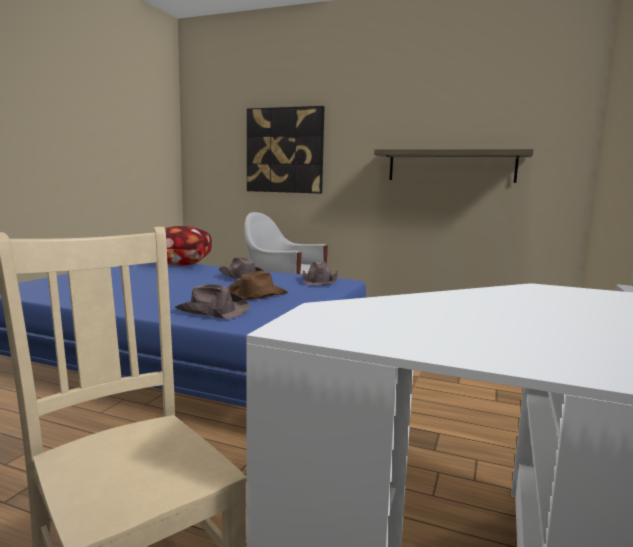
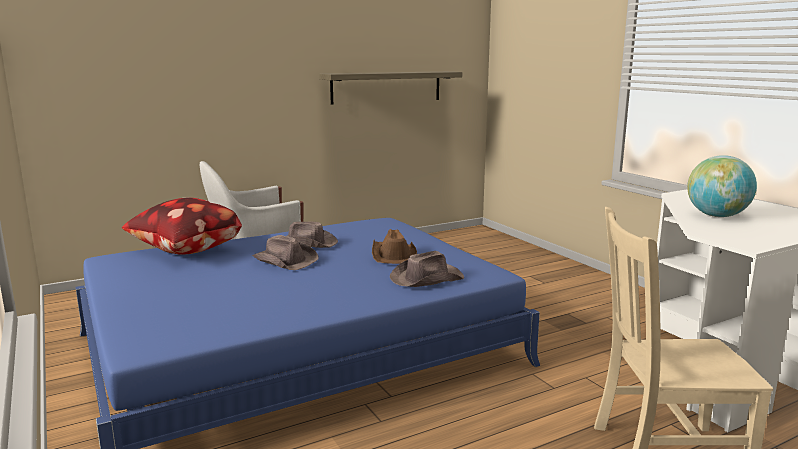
camera: 50 degrees left, 5 degrees up
(285, 150) = (199, 74): picture -> none
(320, 281) = (373, 226): brown hat -> brown hat (285, 260)
(460, 307) = (717, 216): none -> globe

